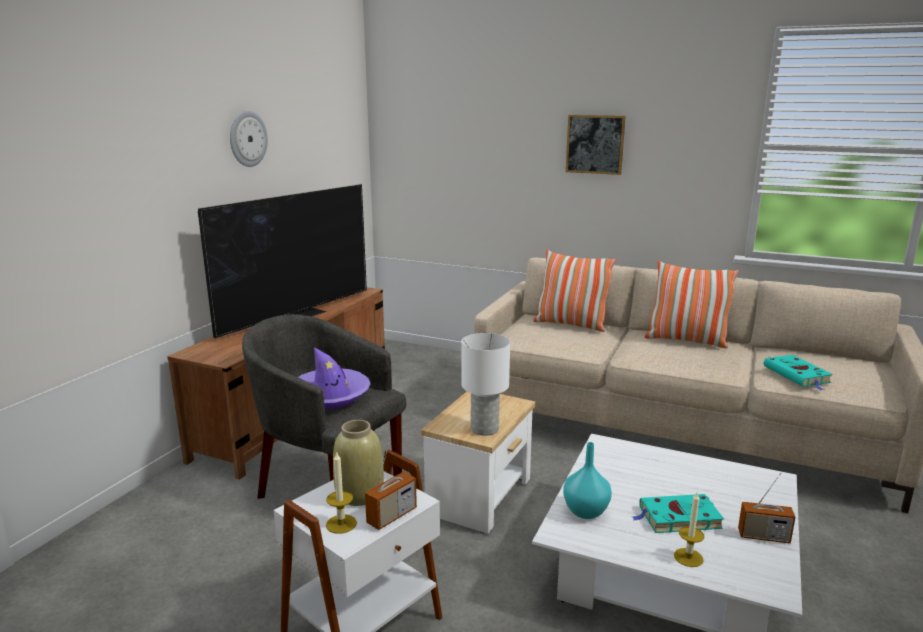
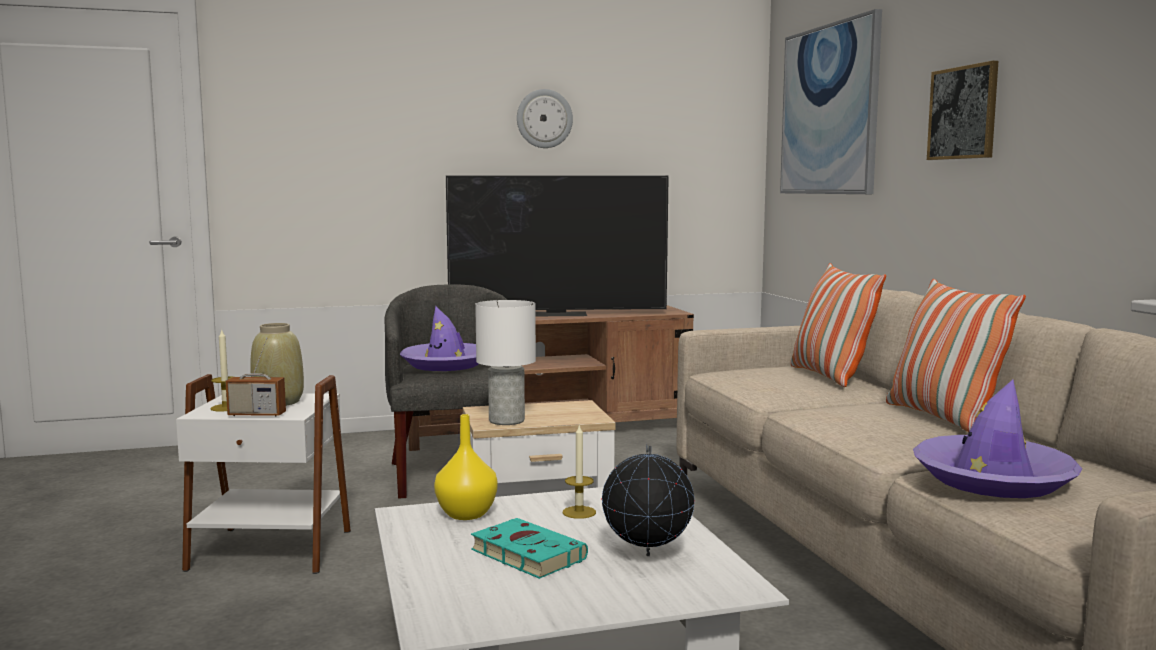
camera: 50 degrees right, 10 degrees down
(452, 126) = (829, 110): none -> picture
(586, 511) = (468, 514): turquoise vase -> yellow vase
(688, 557) = (443, 574): candle -> candle (579, 512)
(712, 484) = (647, 556): none -> globe
(763, 536) = (559, 604): radio -> none
(798, 375) = (993, 479): turquoise book -> purple hat

